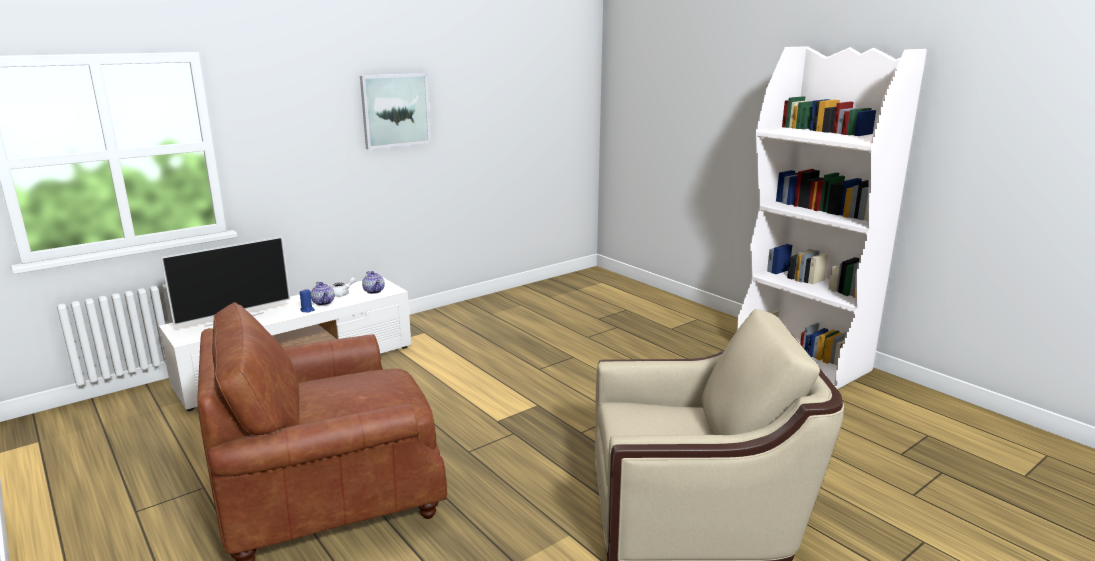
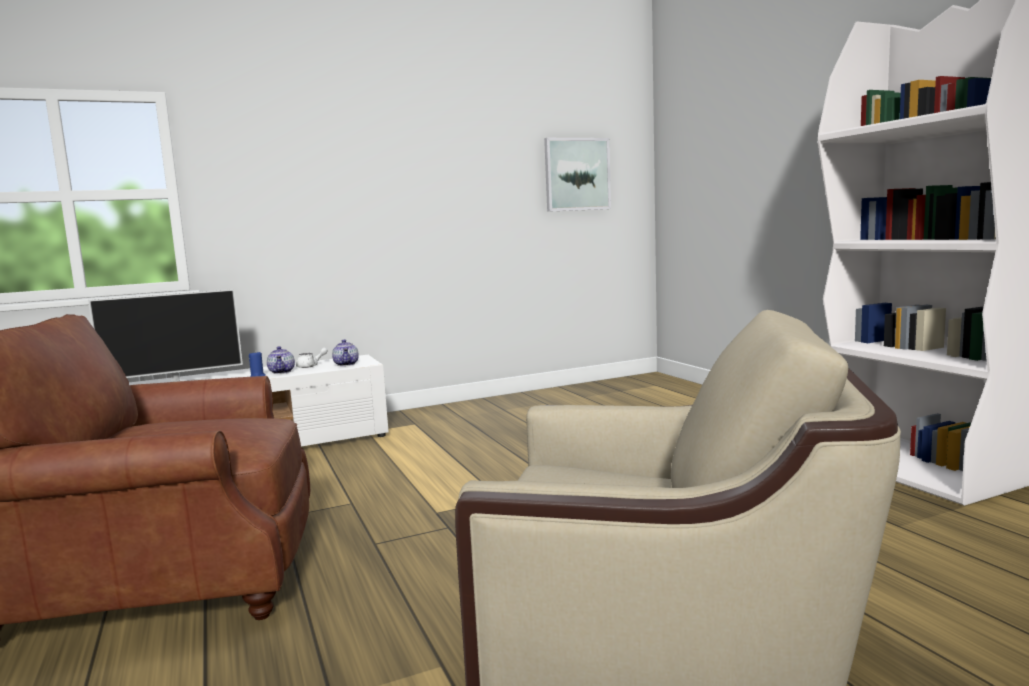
camera: 15 degrees right, 10 degrees down
(395, 110) = (392, 167): picture -> picture (577, 174)

